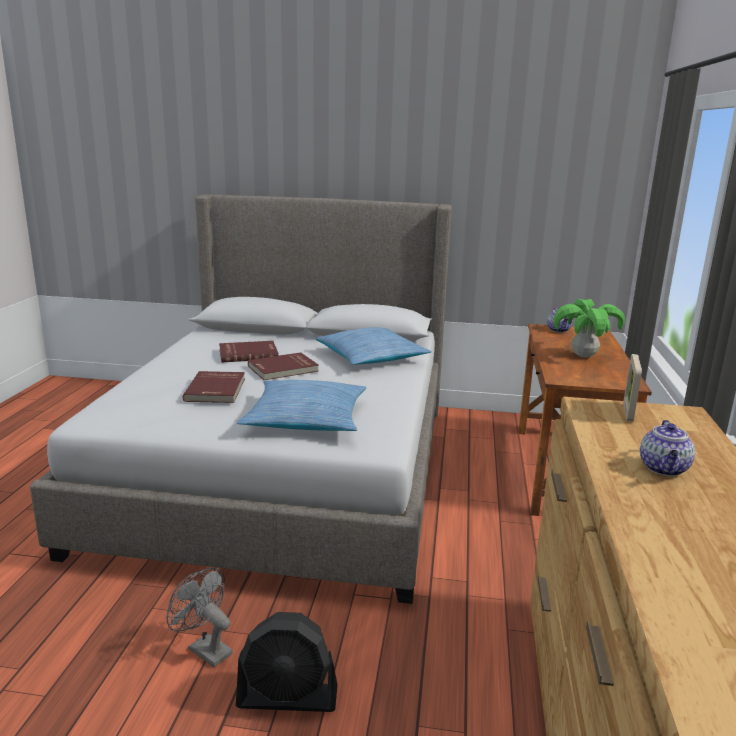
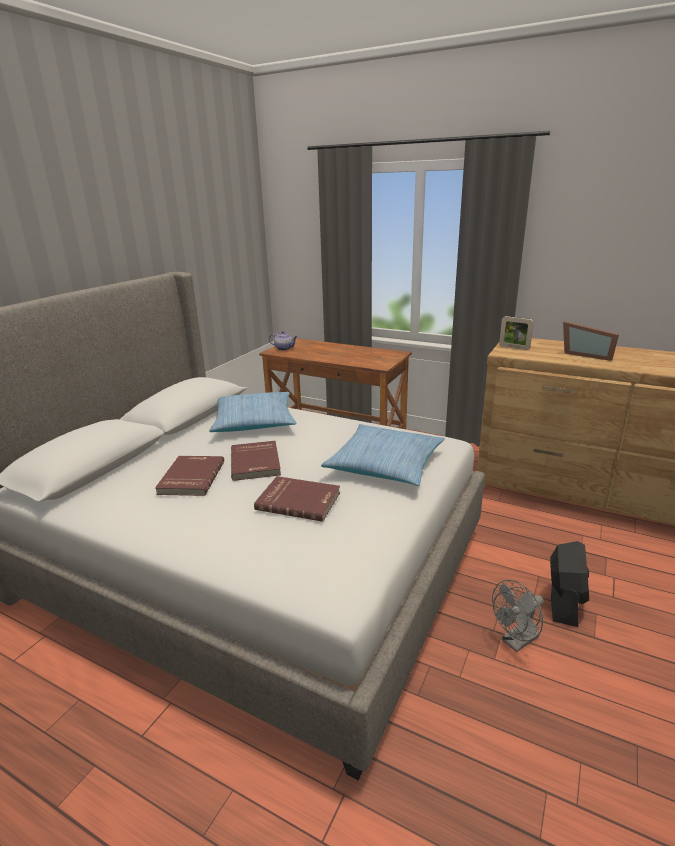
camera: 70 degrees left, 5 degrees up
(583, 356) = (342, 353): potted plant -> none
(664, 469) = (586, 354): teapot -> picture frame

